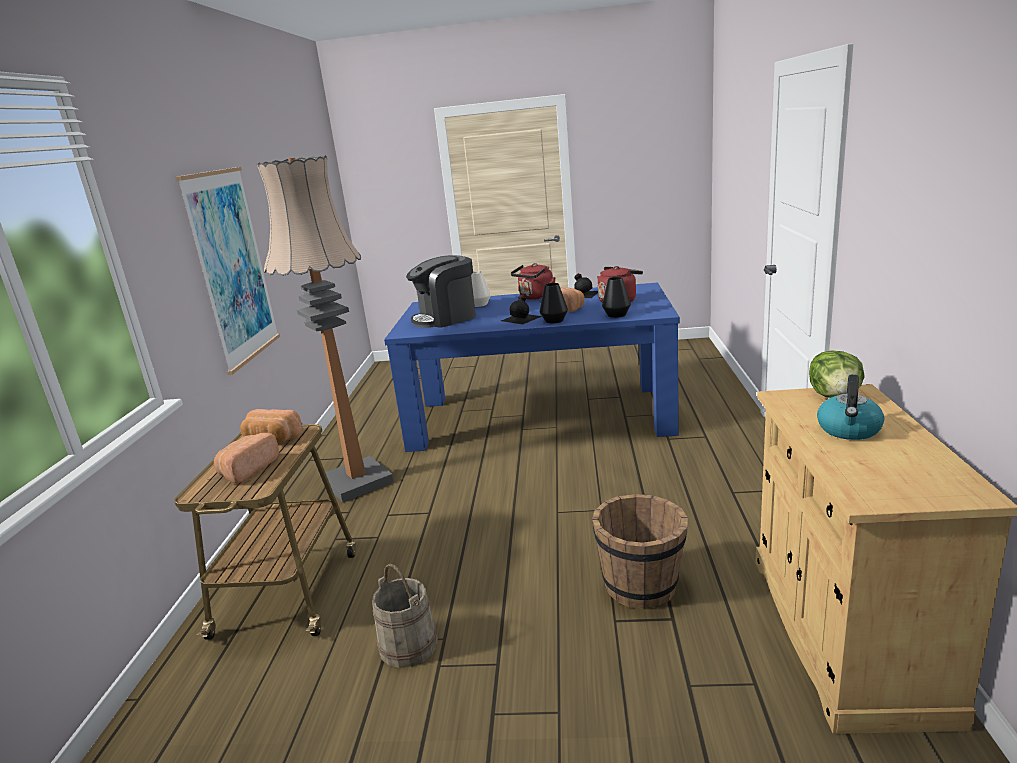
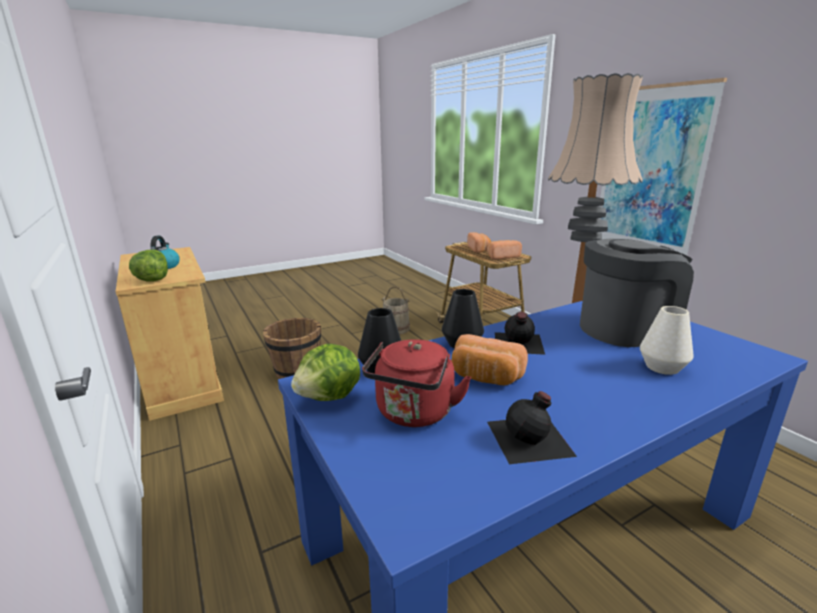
camera: 145 degrees right, 0 degrees up
(446, 318) = (626, 329): coffee machine -> coffee machine turned 45 degrees clockwise
(535, 297) = (608, 407): red kettle -> none
(653, 308) = (330, 397): none -> lettuce

